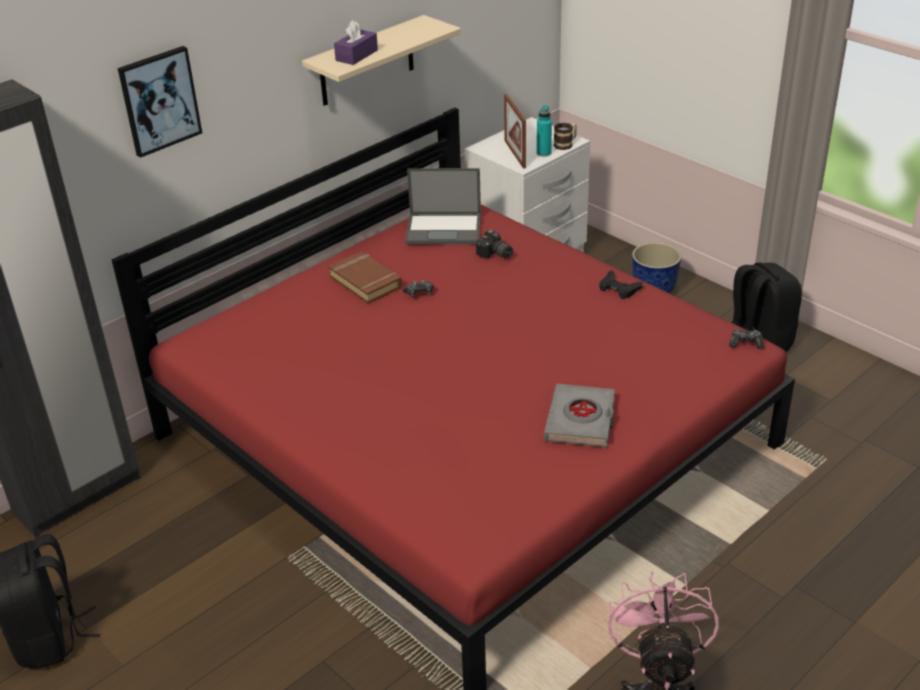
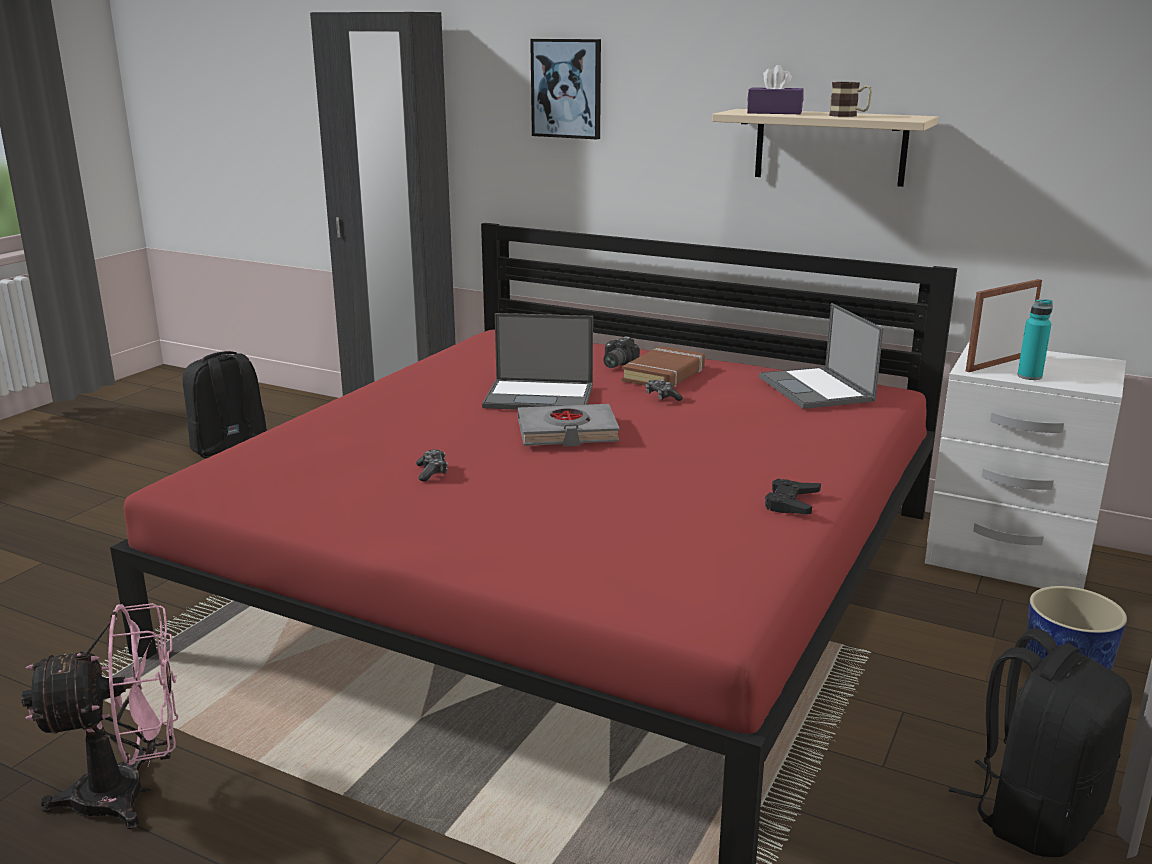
camera: 70 degrees right, 15 degrees down
(380, 347) = (540, 396): none -> laptop
(495, 254) = (788, 420): camera -> camera (615, 364)
(566, 144) = (1080, 385): mug -> mug (849, 115)
(581, 420) = (448, 512): grey book -> grey book (567, 432)
(745, 343) = (725, 617): game controller -> game controller (432, 472)

